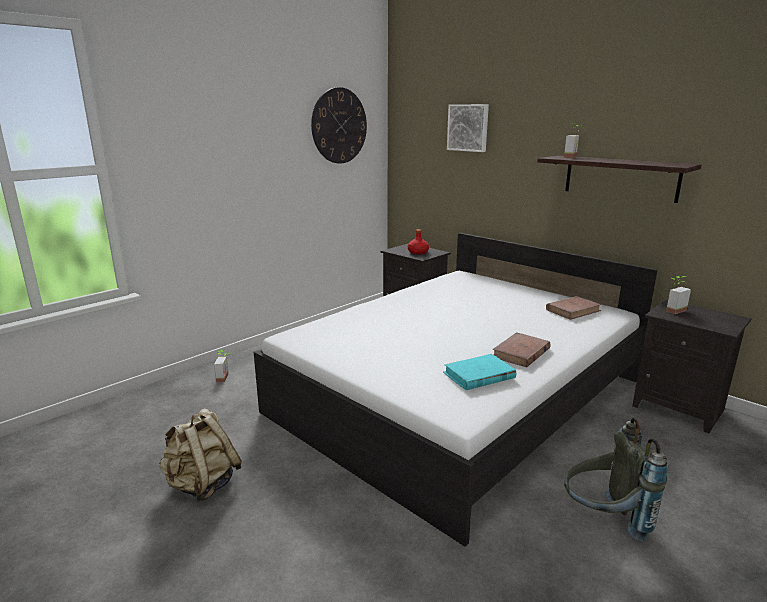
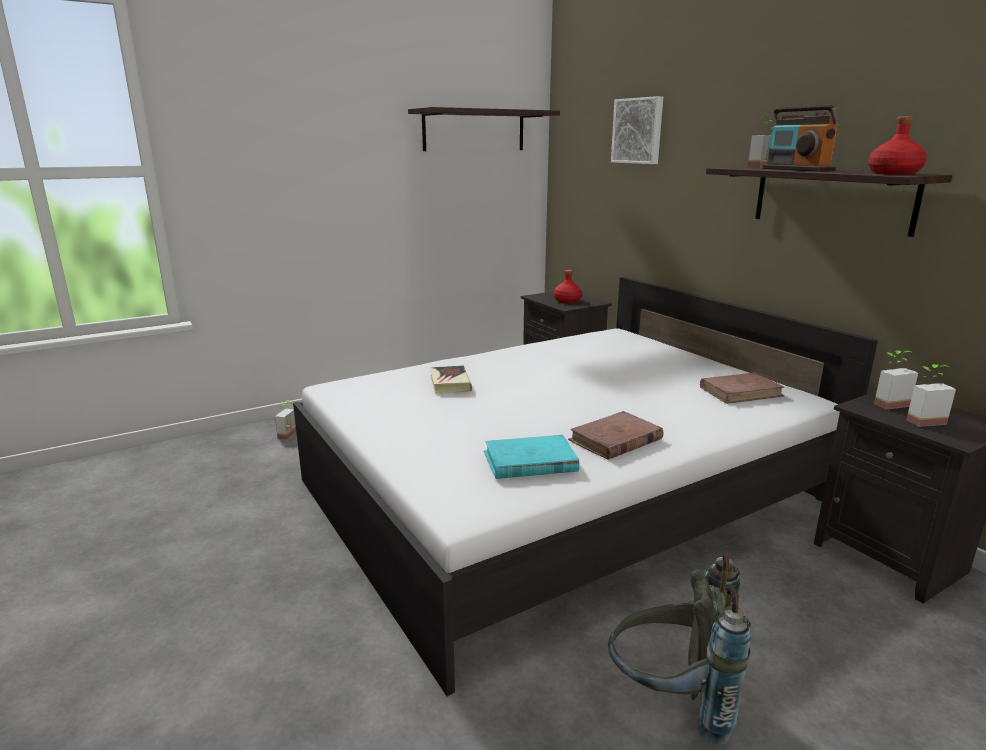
camera: 15 degrees right, 0 degrees up
(202, 485) = (185, 555): beige backpack -> none
(339, 126) = (474, 130): wall clock -> shelf
(376, 324) = (449, 383): none -> book
(602, 160) = (797, 169): none -> radio
(670, 164) = (894, 173): none -> red bottle
(697, 318) = (920, 419): none -> potted plant

